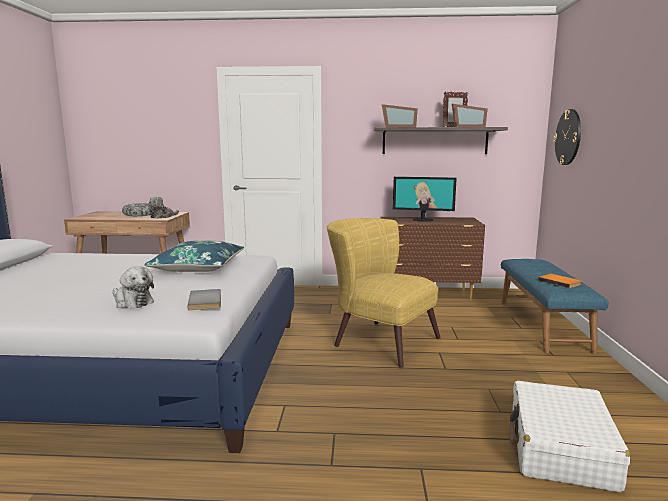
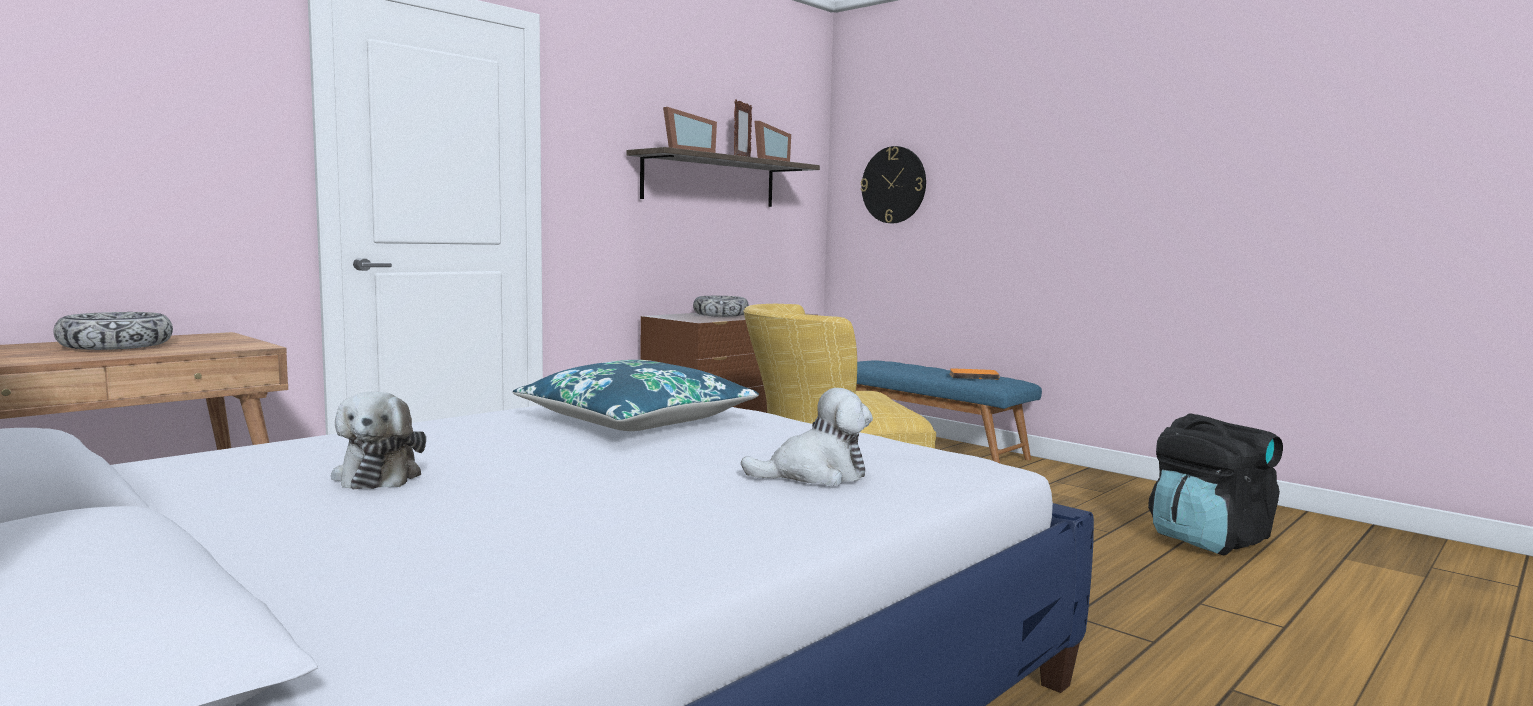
camera: 50 degrees left, 5 degrees down
(163, 217) = (226, 343): plush toy -> plush toy (379, 475)
(207, 301) = (899, 446): grey book -> none
(423, 219) = (720, 315): monitor -> bowl
(560, 448) = (1208, 540): white suitcase -> black backpack

